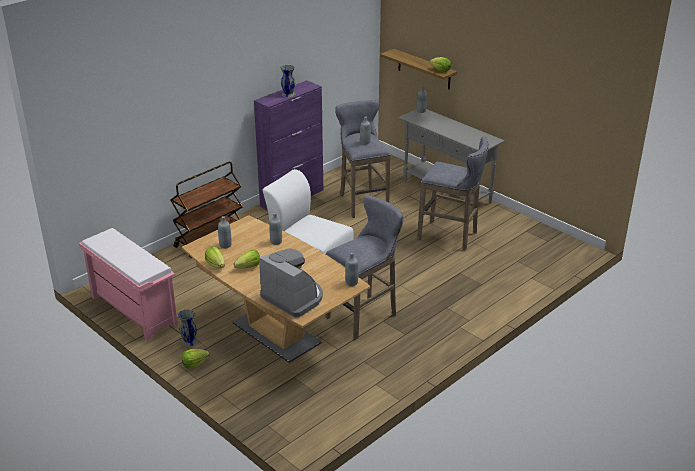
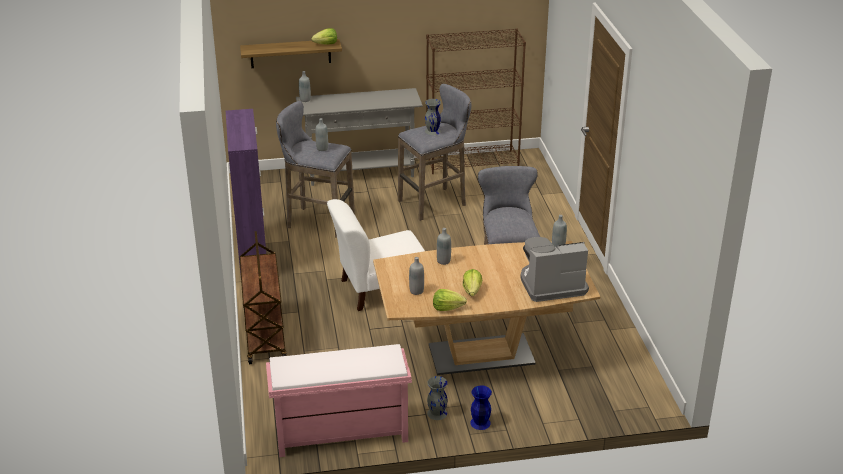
camera: 55 degrees left, 0 degrees up
(194, 364) = (480, 423): lettuce -> blue vase
(288, 94) = (243, 129): grey vase -> grey vase (432, 131)
(532, 229) = (473, 162): none -> brown bookcase

